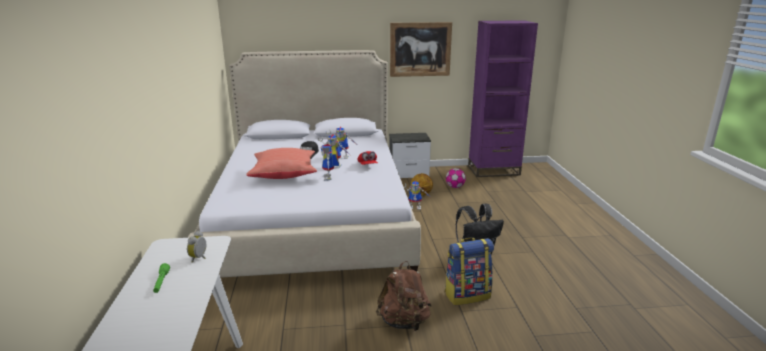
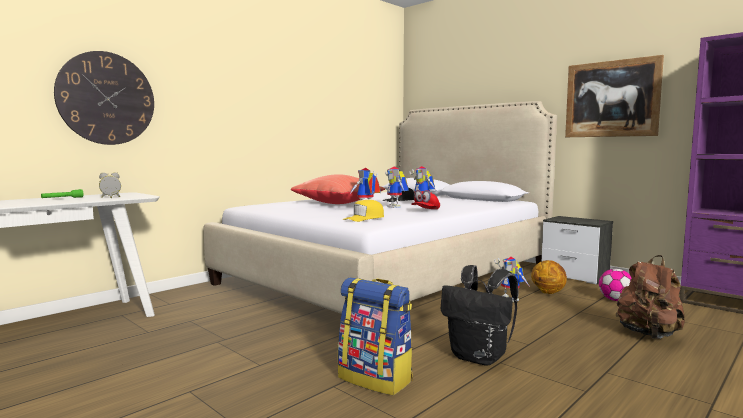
camera: 50 degrees right, 15 degrees down
(116, 147) = (106, 98): none -> wall clock
(370, 191) = (364, 218): none -> yellow cap
(404, 322) = (263, 362): brown backpack -> brown backpack (648, 335)

